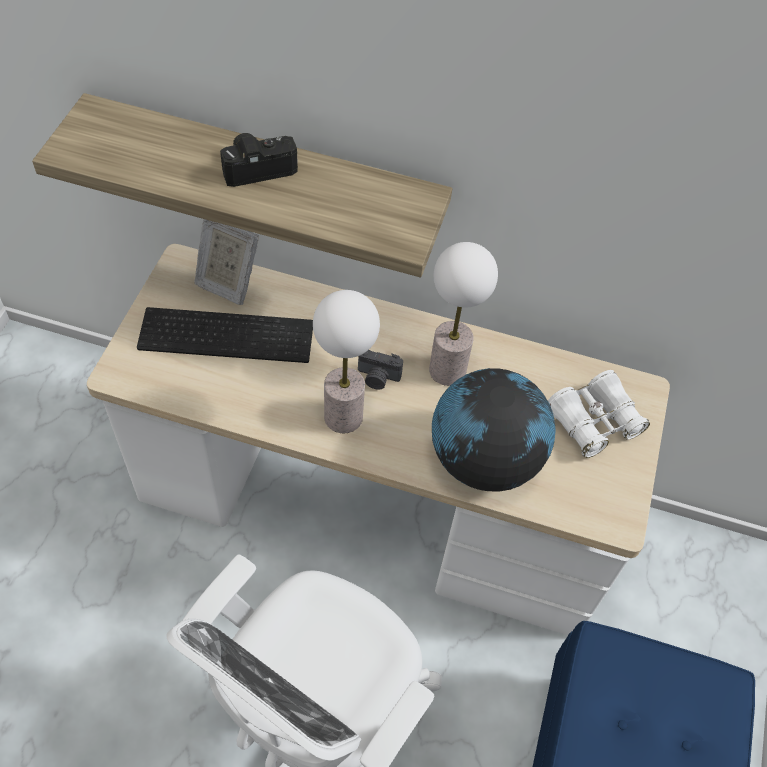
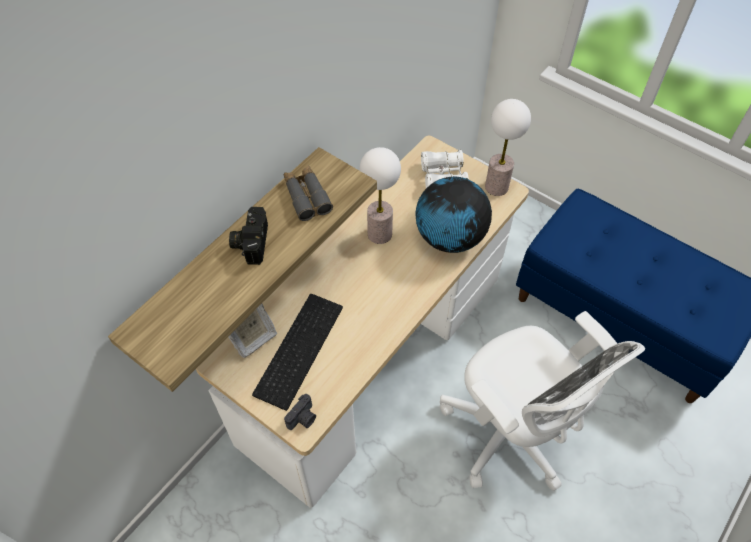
camera: 65 degrees left, 0 degrees up
(344, 417) = (393, 299): table lamp -> table lamp (497, 187)
(356, 199) = (307, 197): none -> grey binoculars
(377, 378) = (370, 272): camera -> camera (303, 419)

